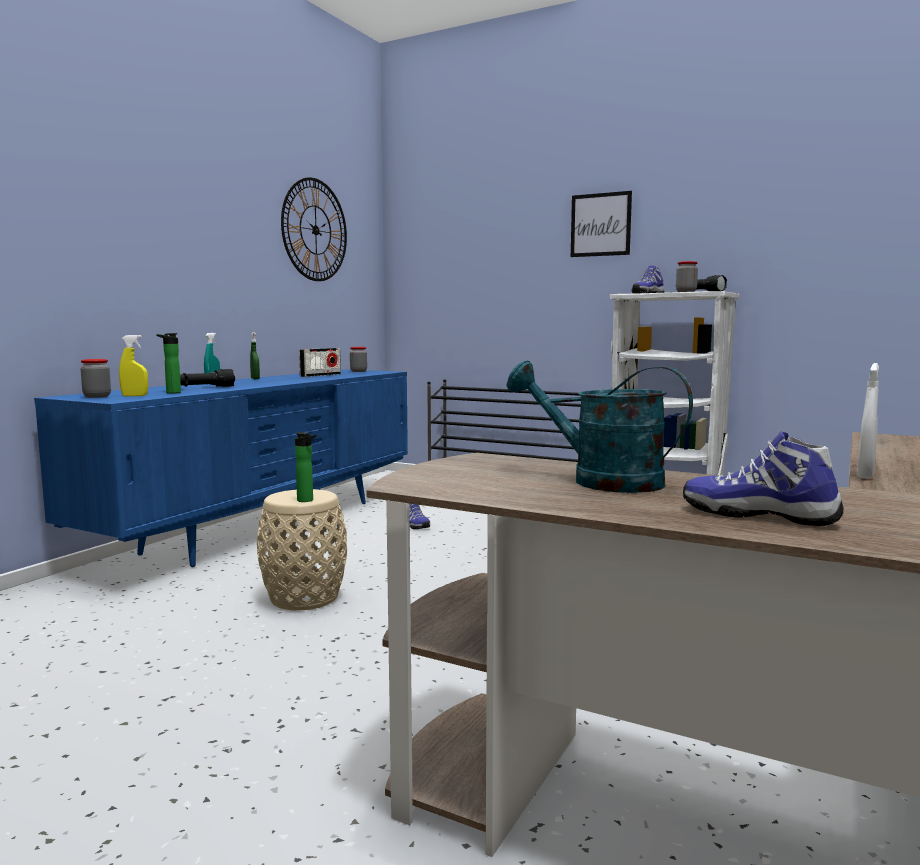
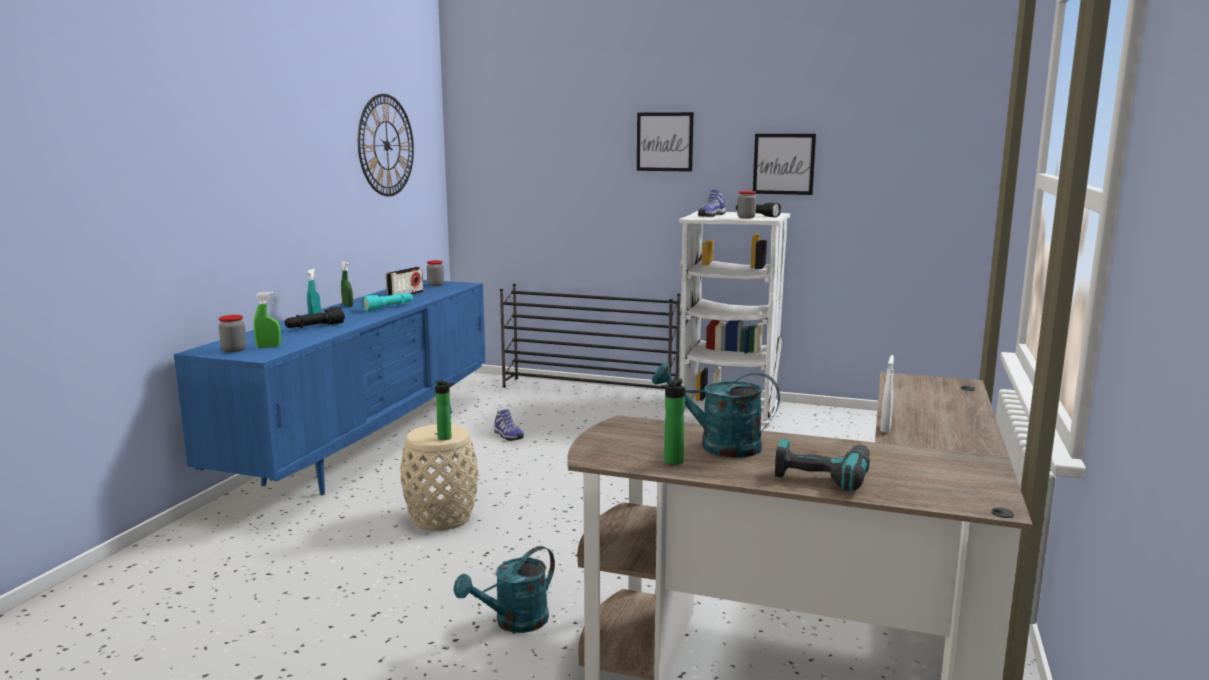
camera: 10 degrees left, 5 degrees up
(134, 396) = (268, 347): yellow spray bottle -> green spray bottle
(171, 393) = (296, 339): bottle -> bottle (671, 462)
(294, 380) = (389, 307): none -> turquoise flashlight
(329, 725) = (513, 623): none -> turquoise watering can
(732, 240) = (783, 164): none -> picture
(759, 515) = (822, 474): shoe -> power drill

